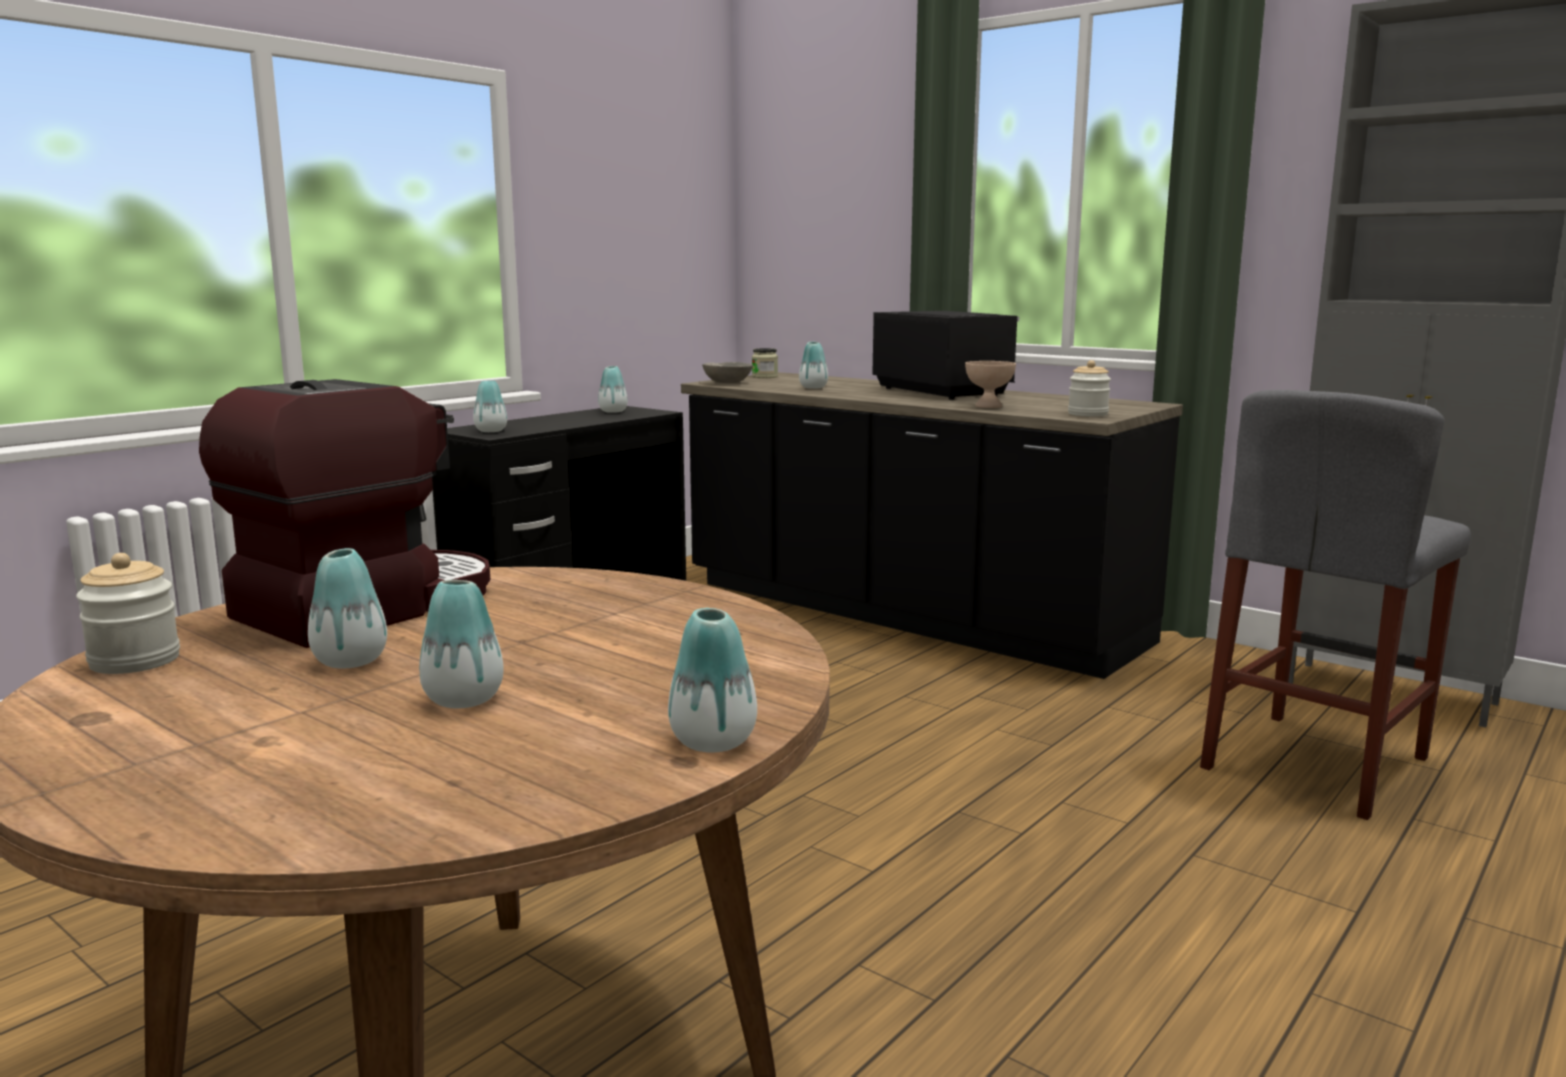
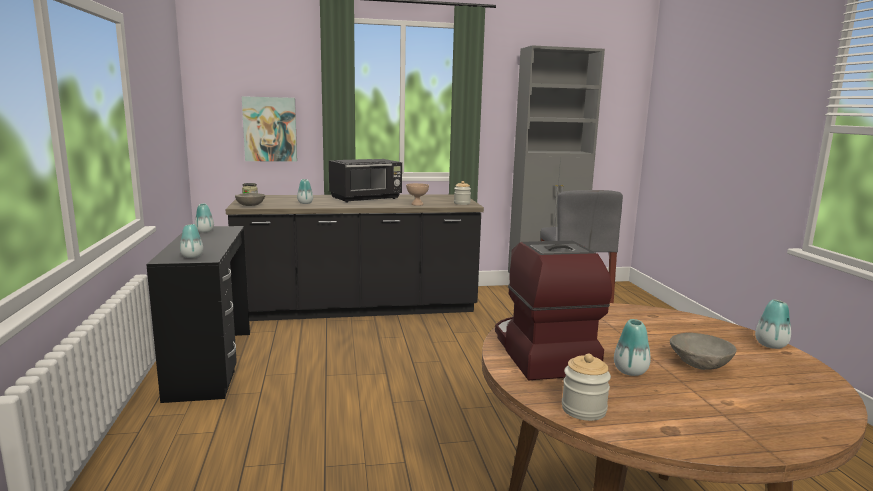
camera: 50 degrees left, 0 degrees up
(463, 700) = (700, 364): vase -> grey bowl
(844, 255) = (270, 129): none -> picture
(941, 391) = (366, 198): black microwave -> black microwave turned 135 degrees clockwise

